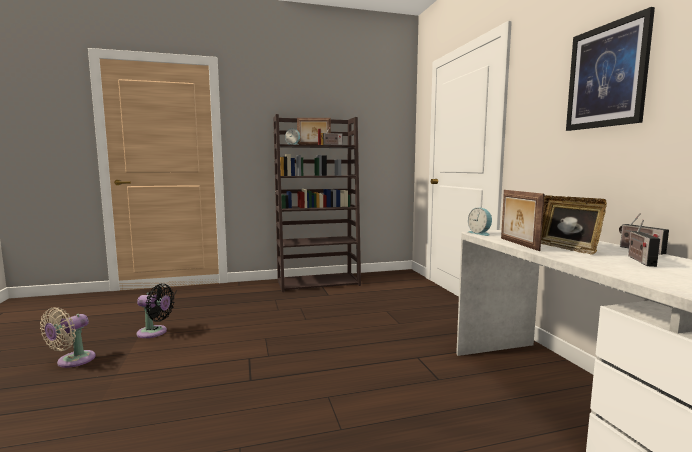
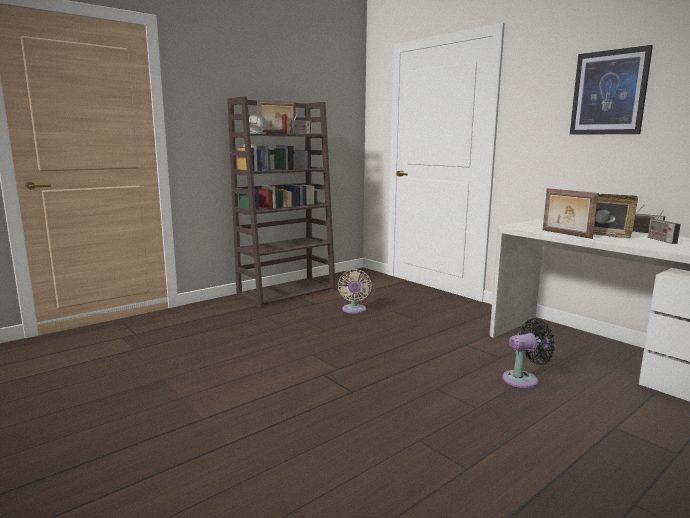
camera: 25 degrees left, 5 degrees up
(72, 361) = (124, 419): beige fan -> beige fan (354, 310)
(154, 332) = (177, 372): black fan -> black fan (523, 379)
(480, 233) = (517, 226): alarm clock -> none

